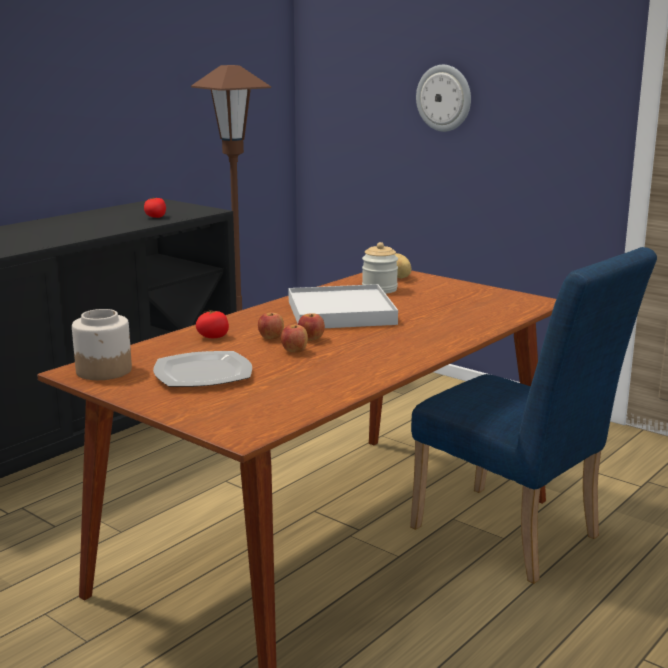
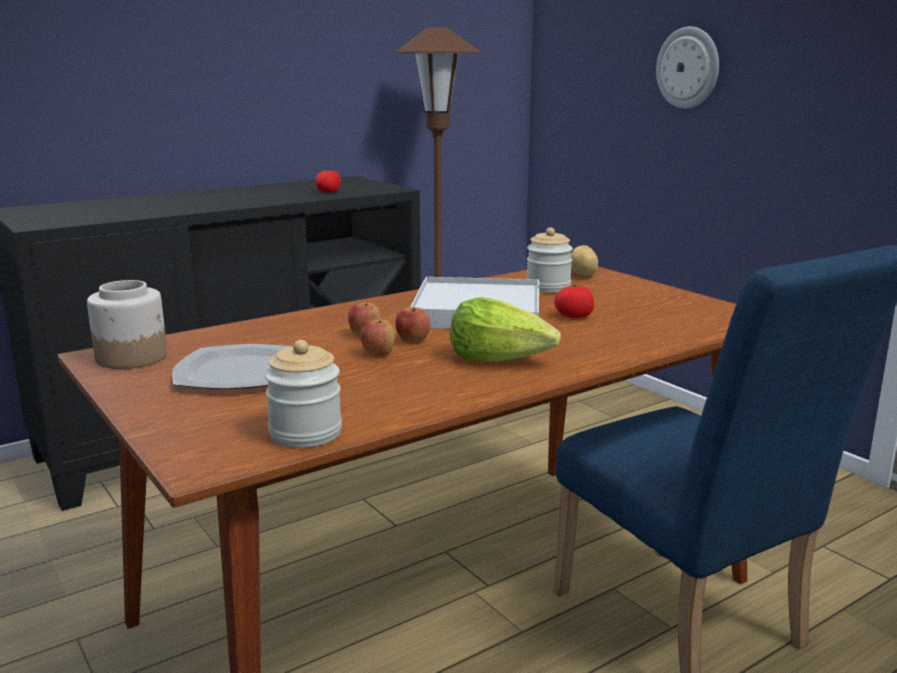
camera: 15 degrees right, 0 degrees up
(213, 337) = (298, 327): tomato -> tomato (574, 316)
(294, 408) = (305, 433): none -> jar
(386, 347) = (499, 359): none -> lettuce

